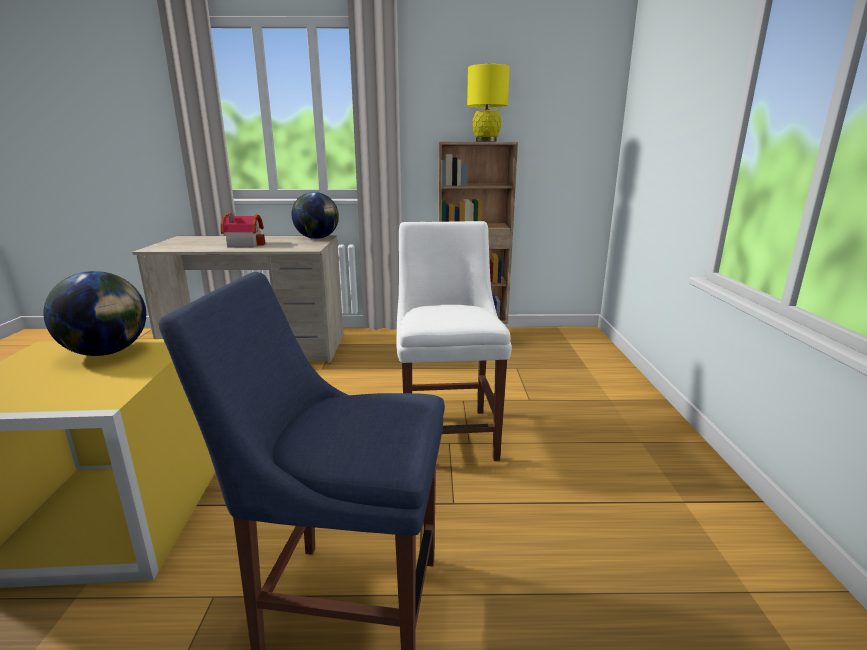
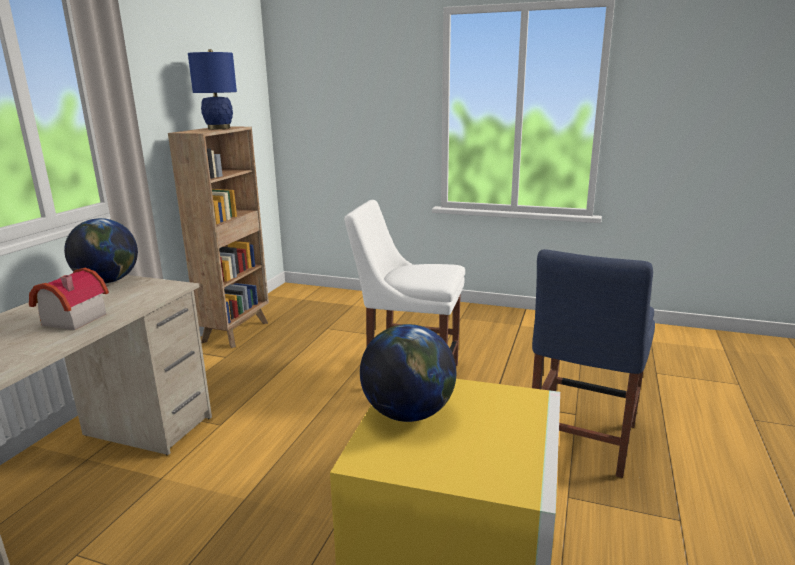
camera: 70 degrees left, 0 degrees up
(485, 141) = (219, 128): yellow table lamp -> blue table lamp

